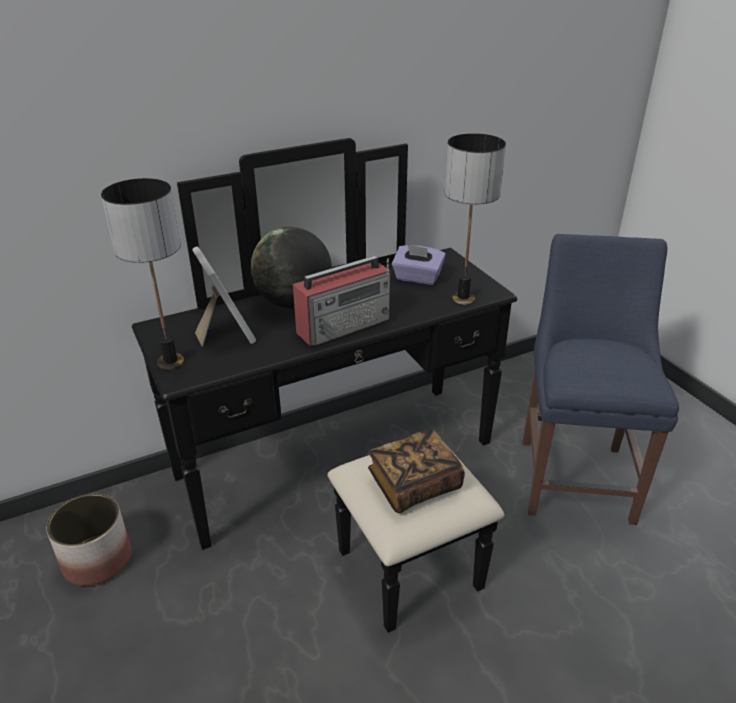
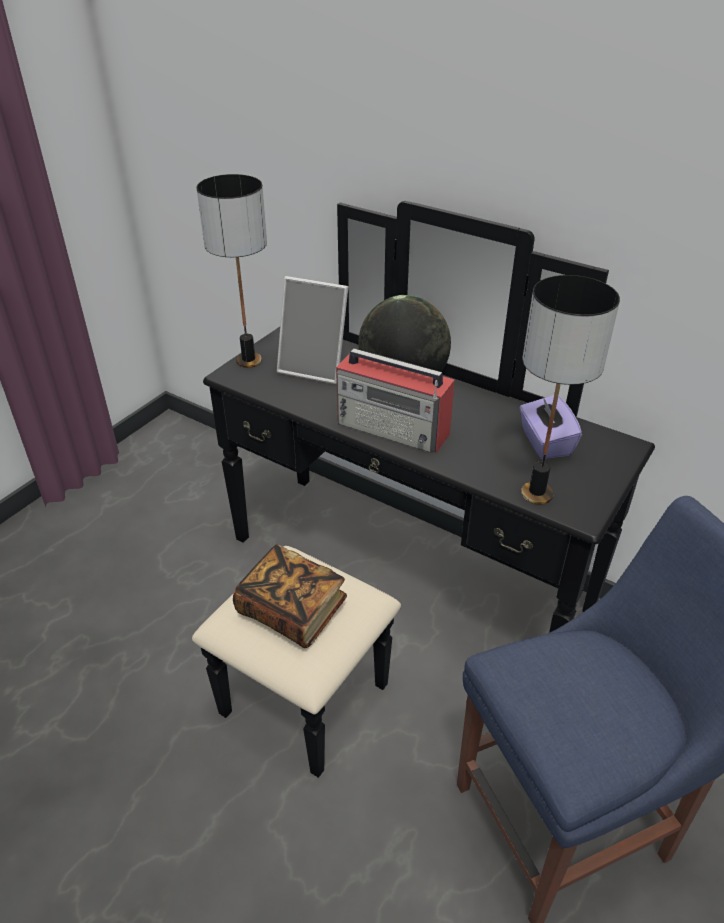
camera: 60 degrees right, 5 degrees up
(98, 560) = (191, 488): planter -> none
(225, 333) = (315, 367): picture frame -> picture frame turned 75 degrees clockwise

